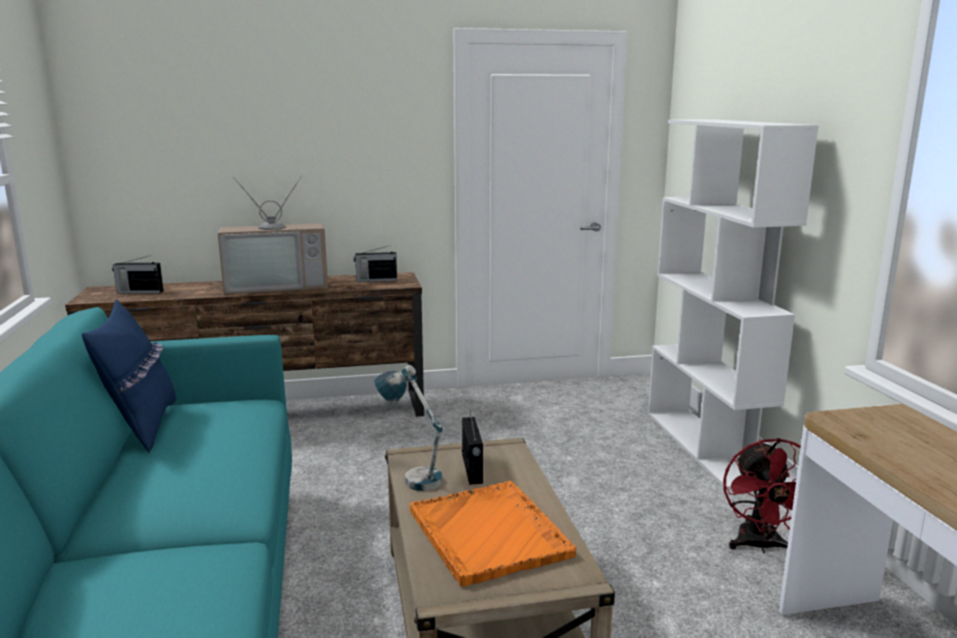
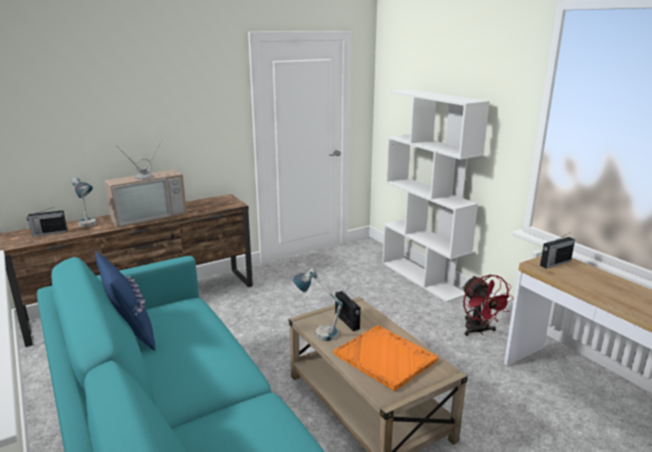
camera: 20 degrees left, 5 degrees up
(192, 289) = (88, 226): none -> table lamp
(376, 280) = (213, 203): radio -> radio (554, 263)

